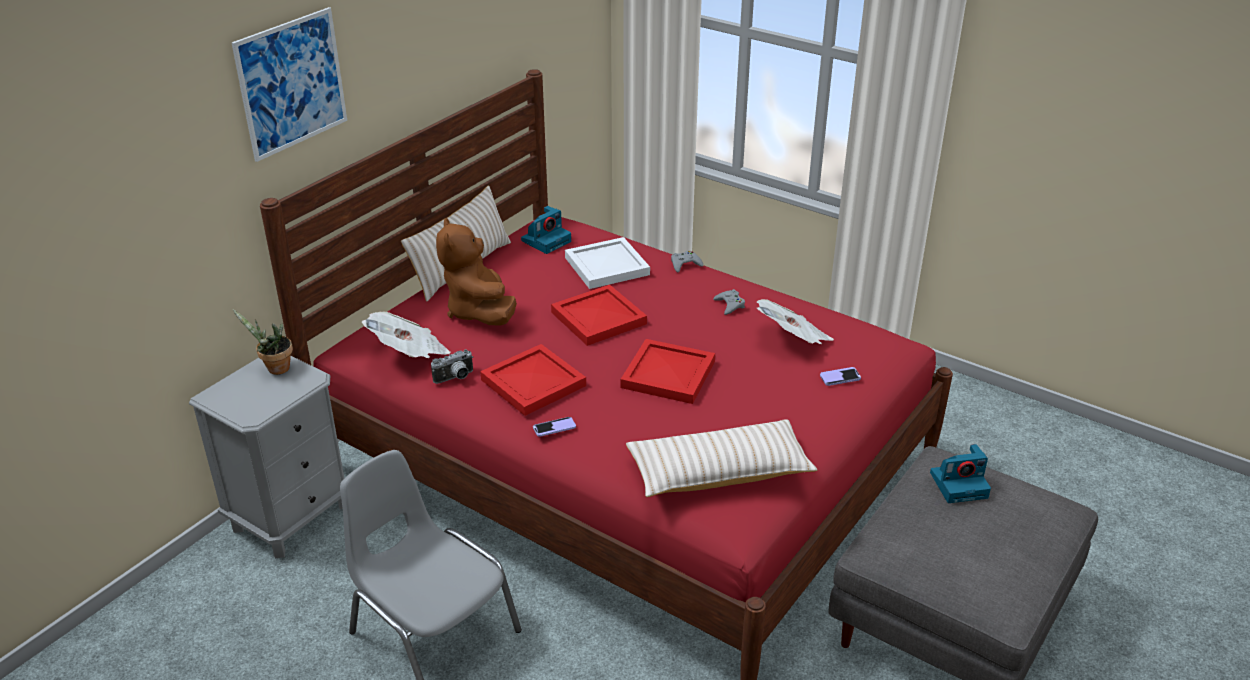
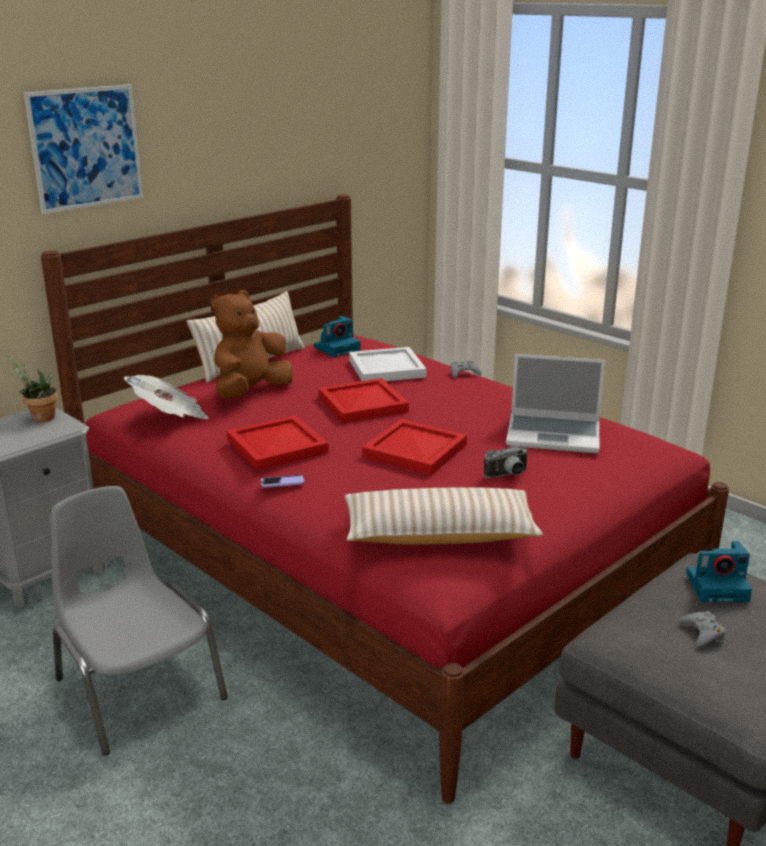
camera: 10 degrees right, 10 degrees down
(455, 378) = (204, 437): camera -> camera (508, 475)
(479, 312) = (251, 392): brown plush toy -> brown plush toy turned 45 degrees clockwise
(729, 305) = (497, 404): grey game controller -> grey game controller (702, 633)
(793, 340) = (554, 435): newspaper -> laptop
(840, 377) = (596, 468): phone -> none

